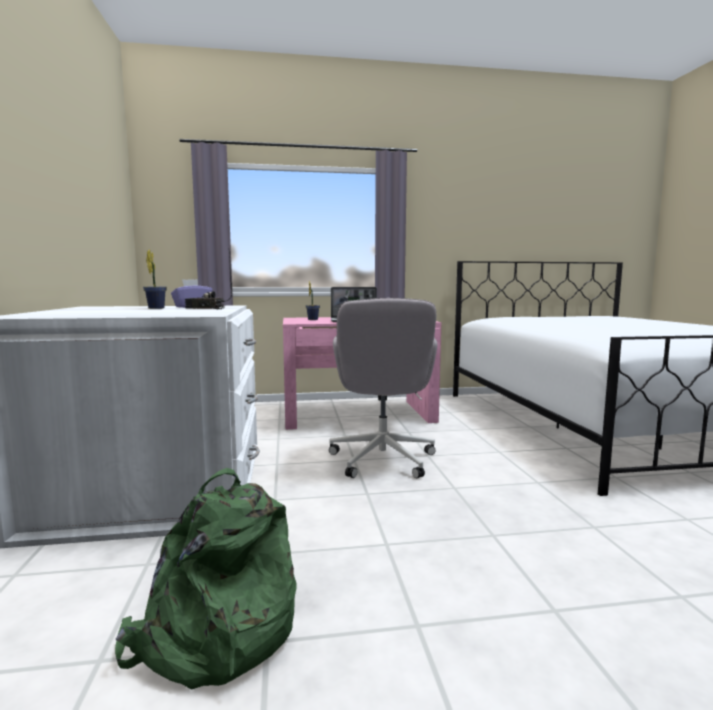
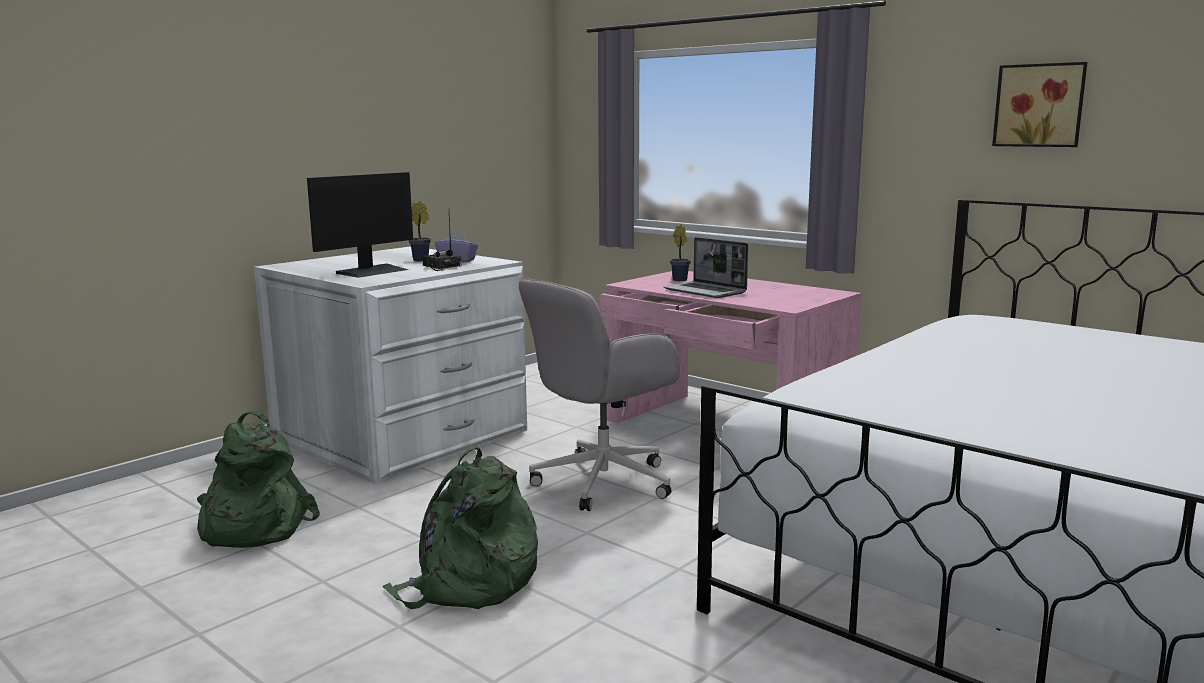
camera: 50 degrees right, 5 degrees up
(157, 312) = (372, 271): none -> monitor
(489, 213) = (1039, 105): none -> picture
(495, 552) = (469, 583): none -> green backpack

